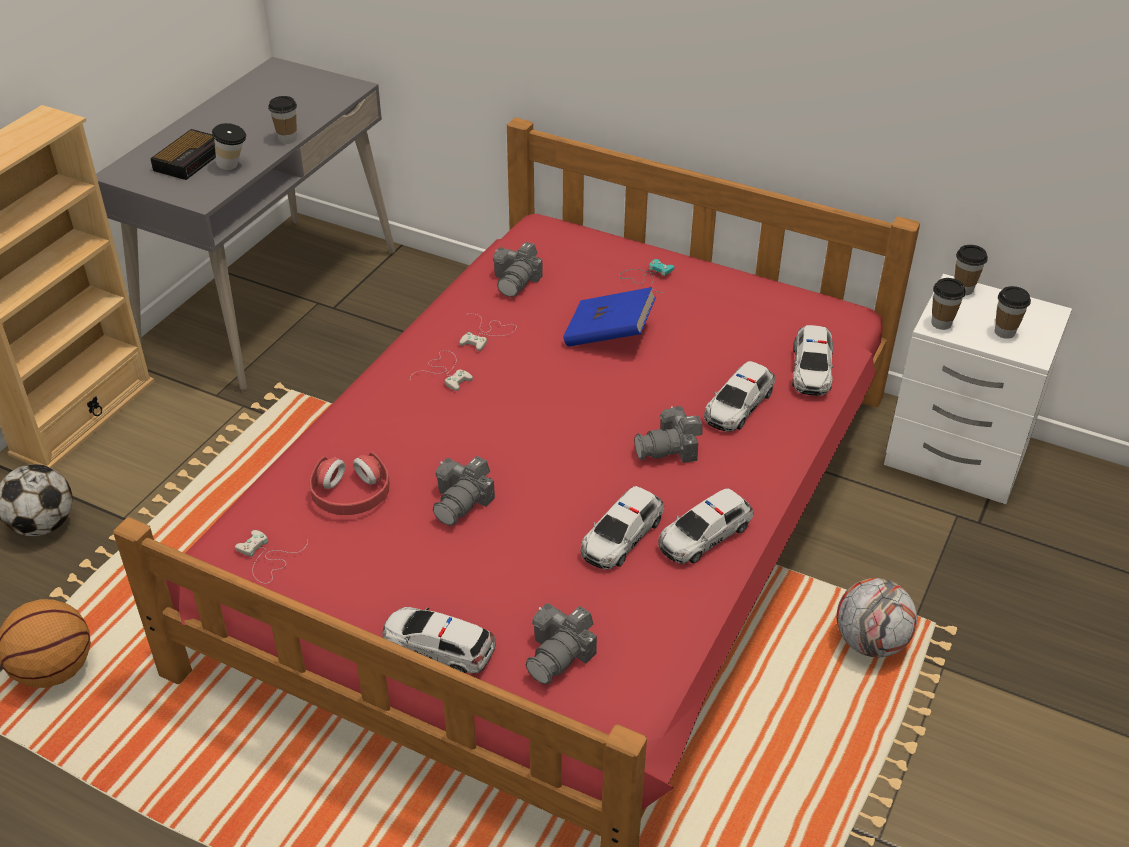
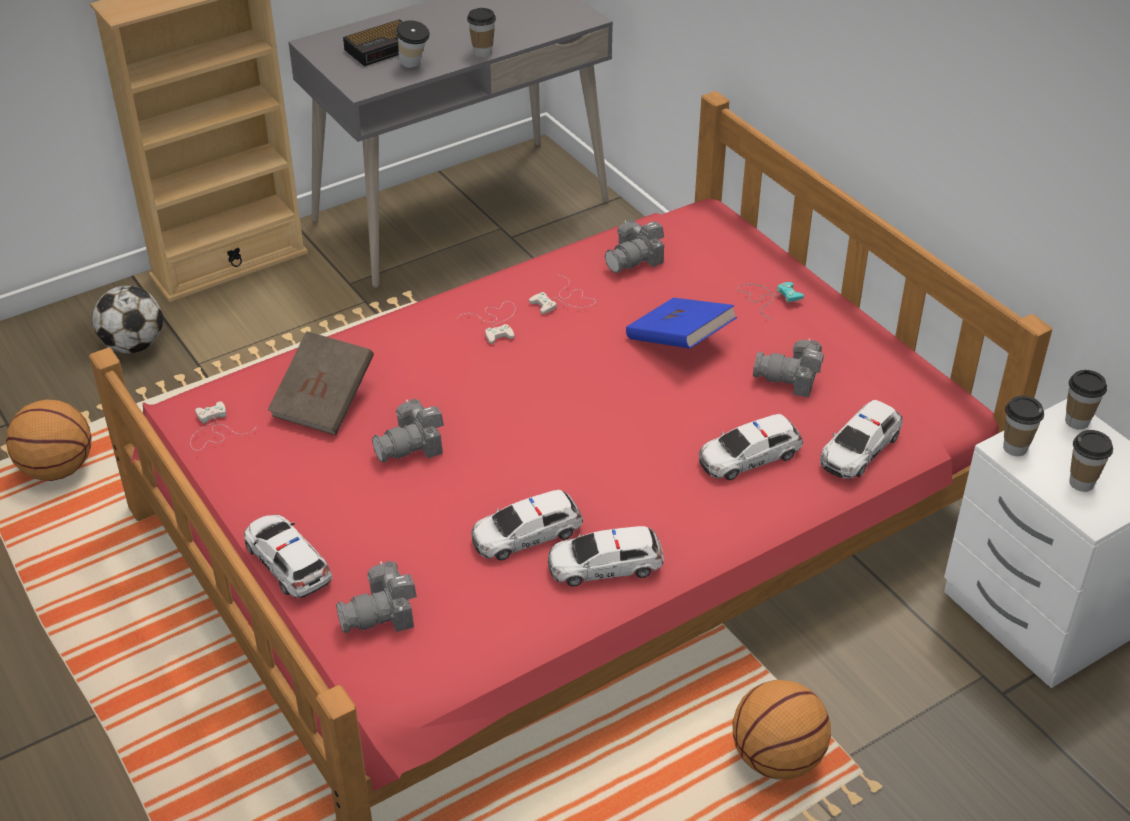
camera: 30 degrees right, 0 degrees up
(351, 494) = (324, 402): red headphones -> brown book
(670, 449) = (643, 472): camera -> camera (791, 379)
(870, 642) = (777, 759): football -> basketball

